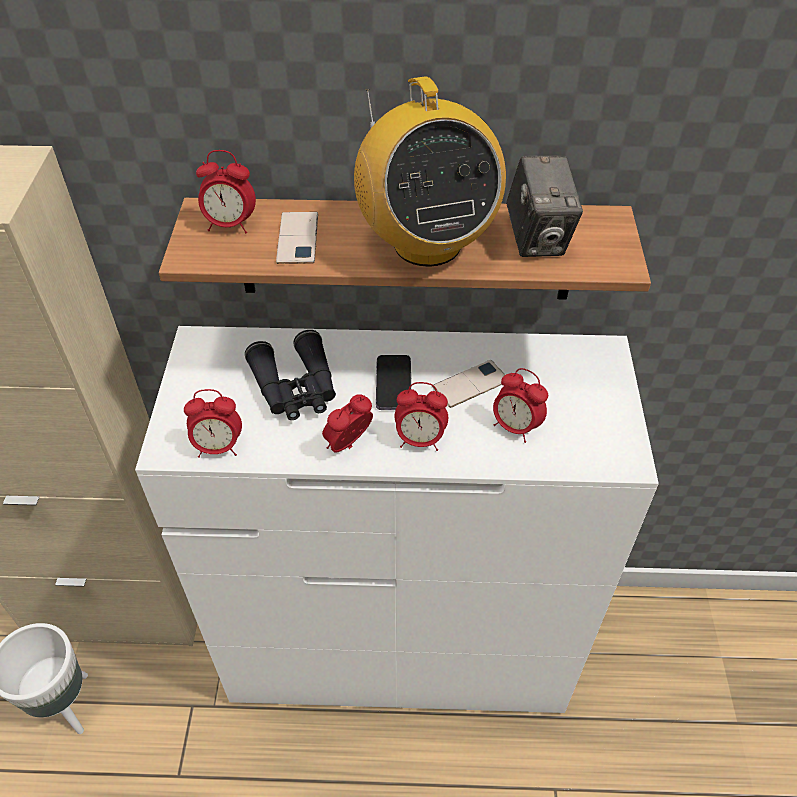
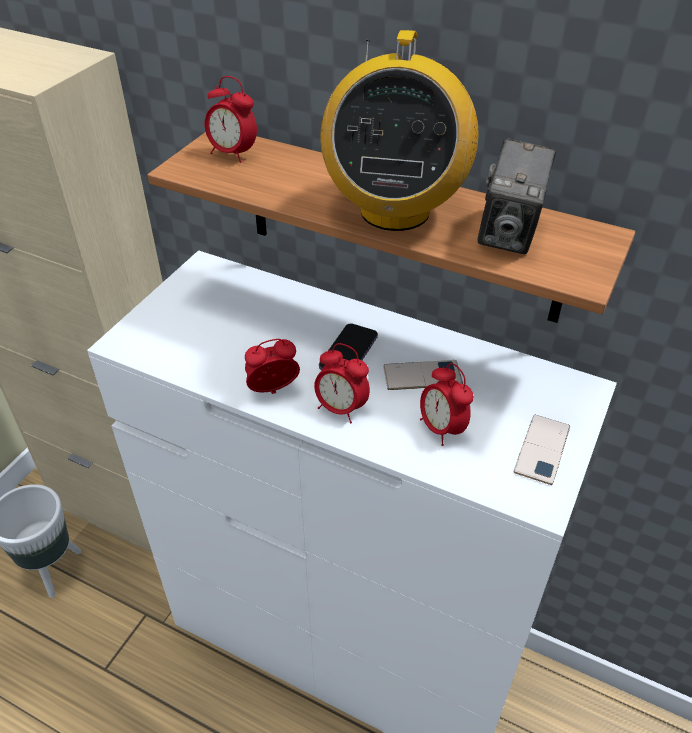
camera: 25 degrees right, 5 degrees down
(218, 447) = (163, 355): alarm clock -> none
(296, 388) = (259, 328): black binoculars -> none
(297, 238) = (281, 177): phone -> phone (542, 449)

